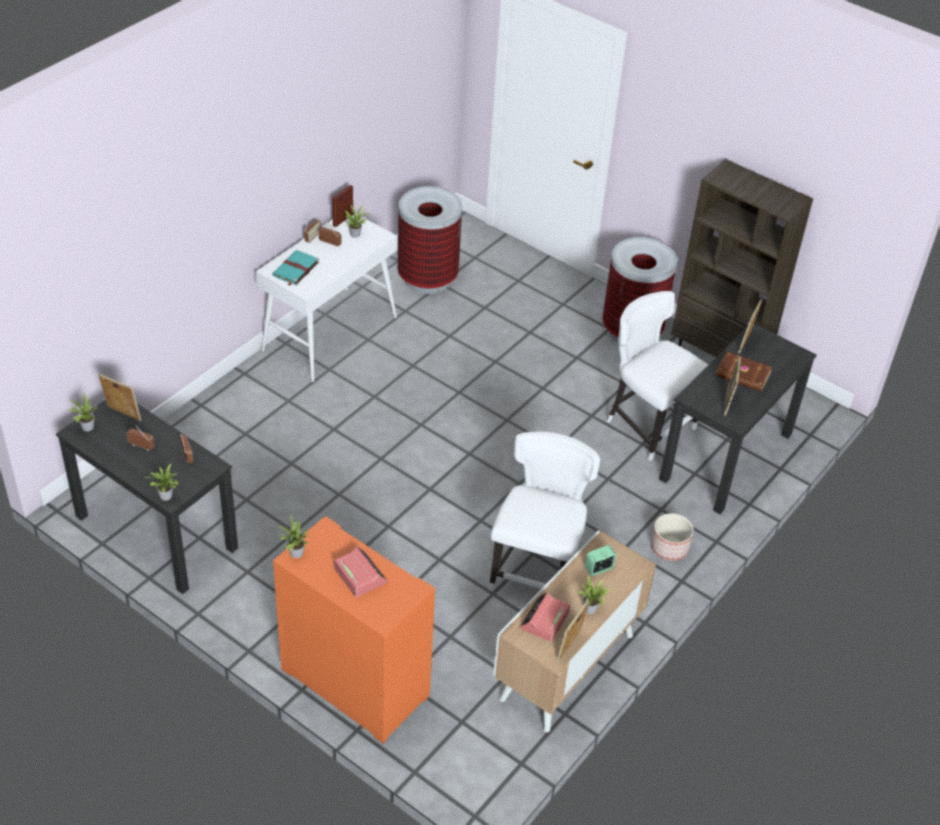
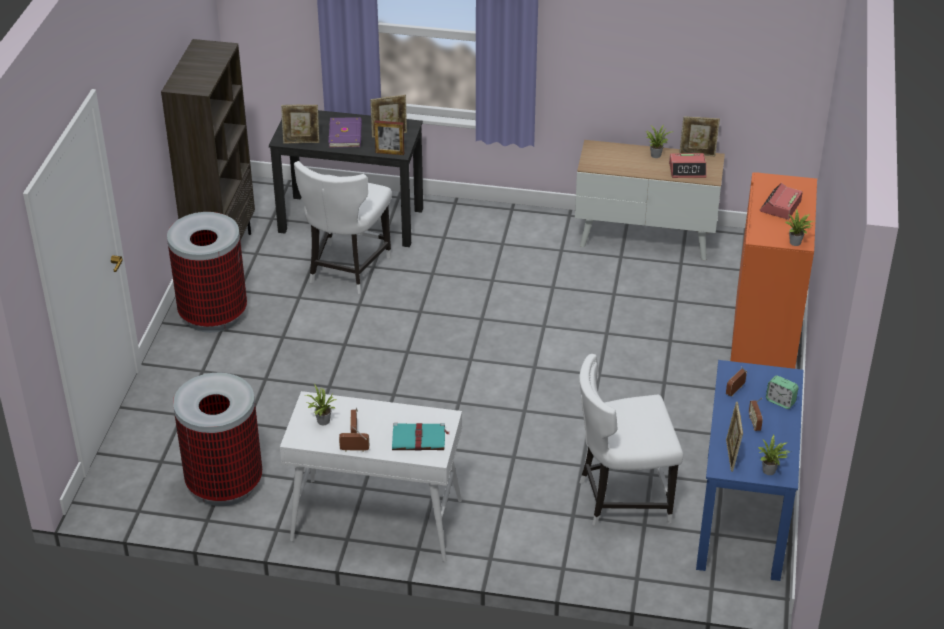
camera: 115 degrees left, 5 degrees down
(155, 532) = (742, 515): black desk -> blue desk
(166, 497) = (790, 379): potted plant -> none
(343, 220) = (303, 441): picture frame -> picture frame (390, 153)
(537, 572) = (570, 279): white chair -> white chair (621, 499)
(599, 568) = (615, 161): alarm clock -> alarm clock (780, 401)
(669, 547) = (482, 223): planter -> none
(743, 374) = (346, 134): brown book -> purple book

